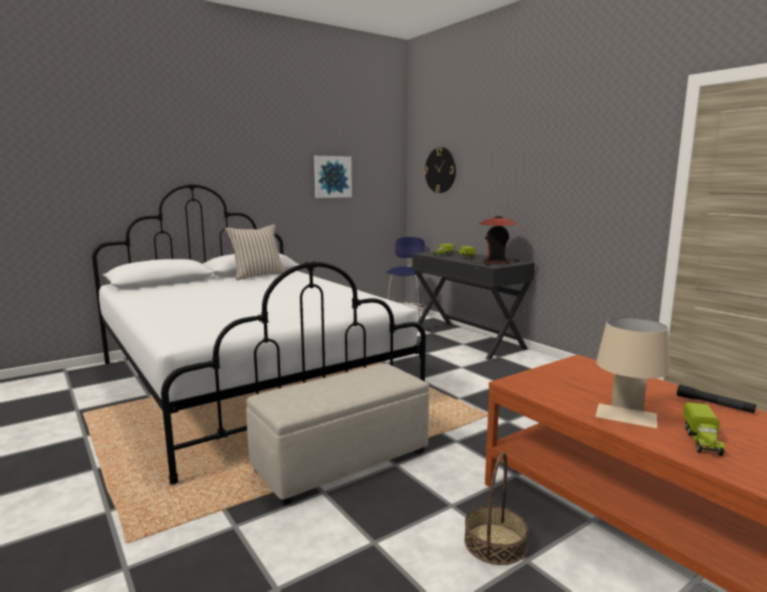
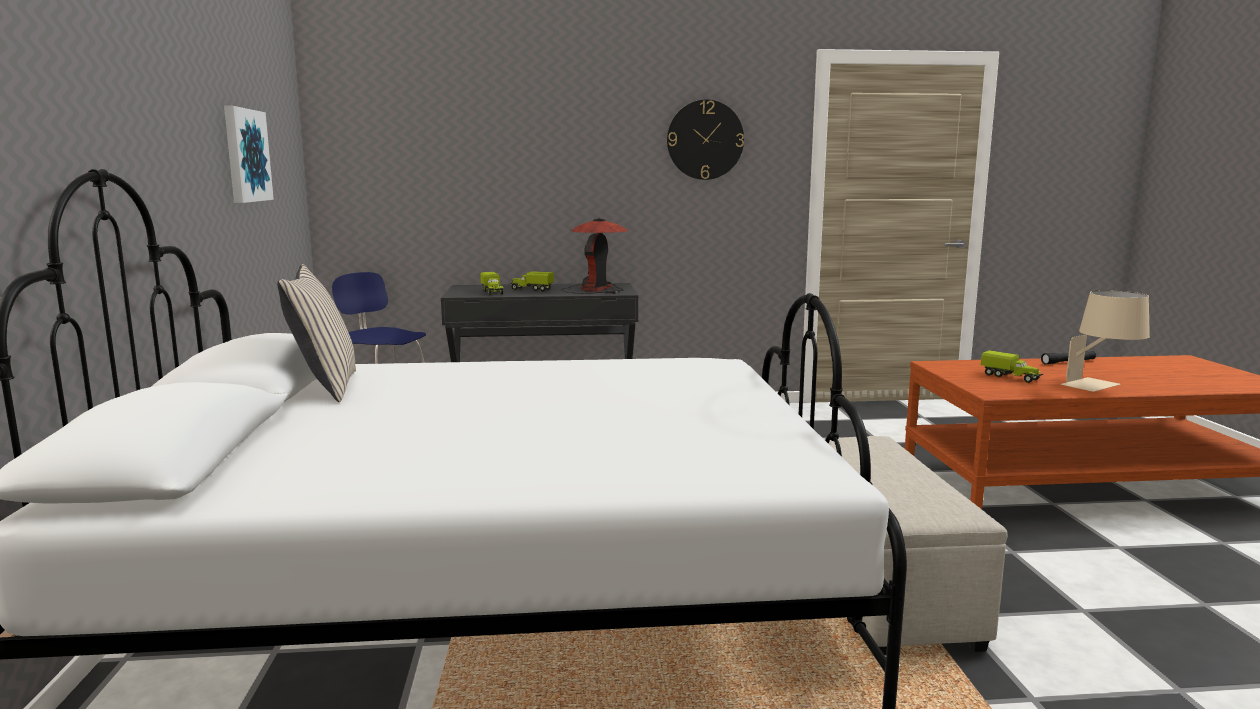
camera: 60 degrees left, 0 degrees up
(440, 170) = (409, 146): wall clock -> wall clock (705, 140)
(495, 543) = (1089, 552): basket -> none
(702, 441) = (1148, 381): toy truck -> toy truck (1010, 377)

